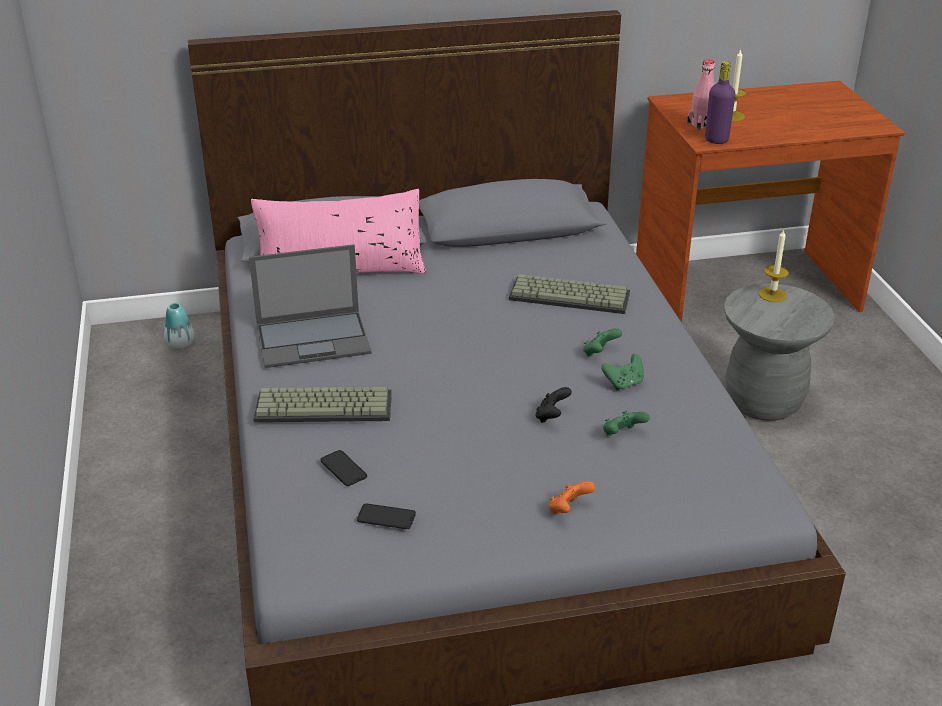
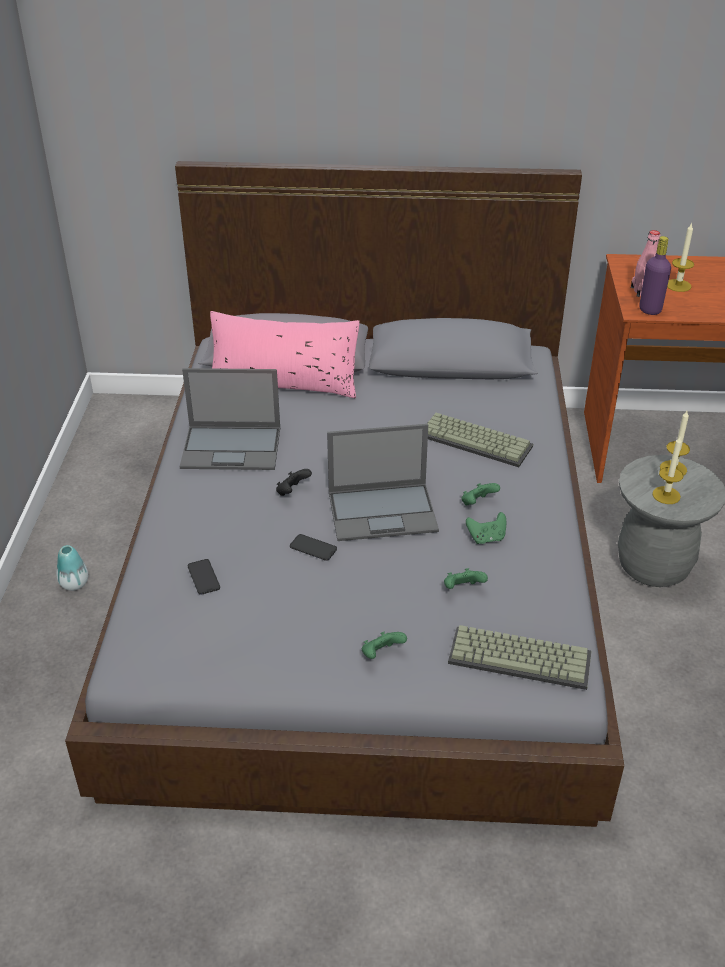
camera: 15 degrees right, 5 degrees up
(180, 343) = (158, 422): vase -> vase (74, 584)
(325, 406) = (214, 514): keyboard -> keyboard (521, 657)
(386, 517) = (220, 630): phone -> phone (313, 548)
(507, 375) = (383, 511): none -> laptop
(551, 416) = (406, 559): black game controller -> black game controller (292, 492)
(568, 510) = (381, 654): orange game controller -> green game controller
(777, 319) = (666, 495): none -> candle

